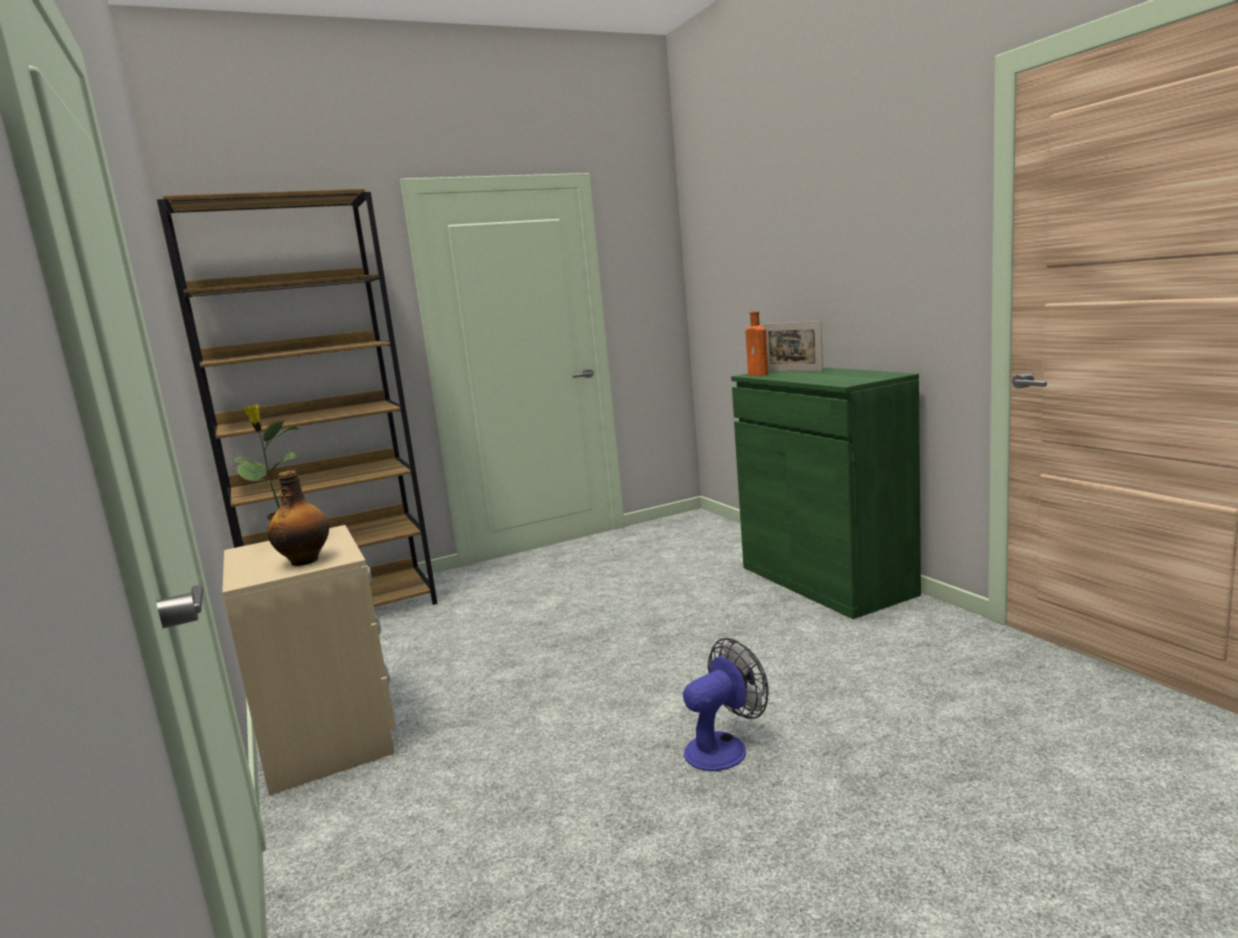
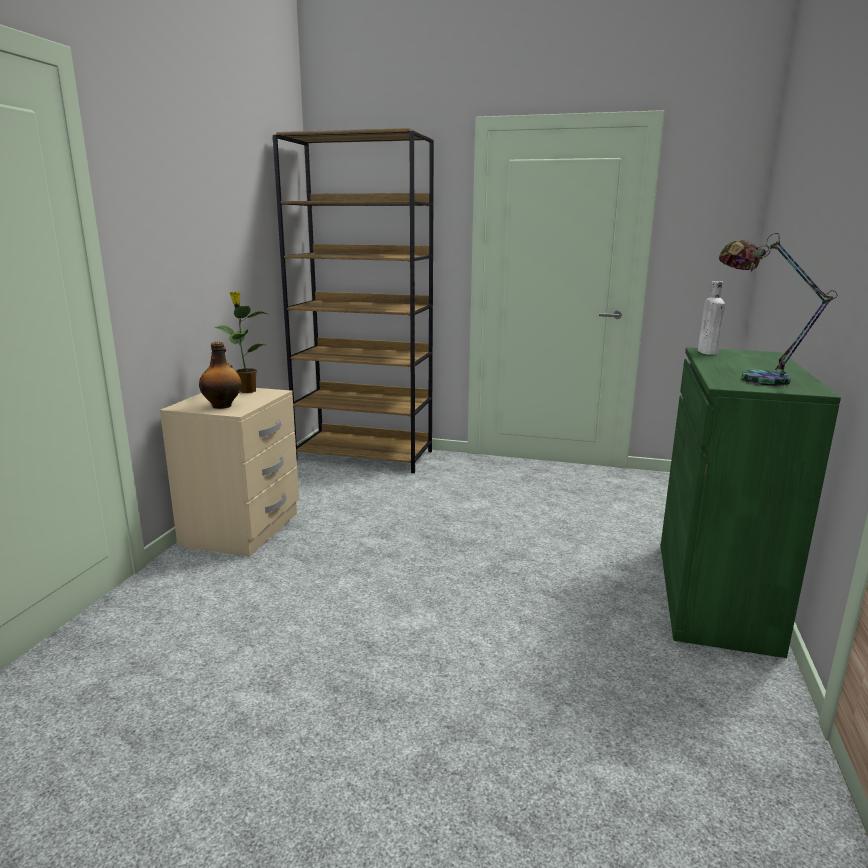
camera: 40 degrees right, 5 degrees up
(724, 747) = (396, 672): fan -> none
(759, 374) = (708, 352): orange bottle -> white bottle
(792, 371) = (750, 357): picture frame -> none
(842, 377) = (752, 377): none -> table lamp

